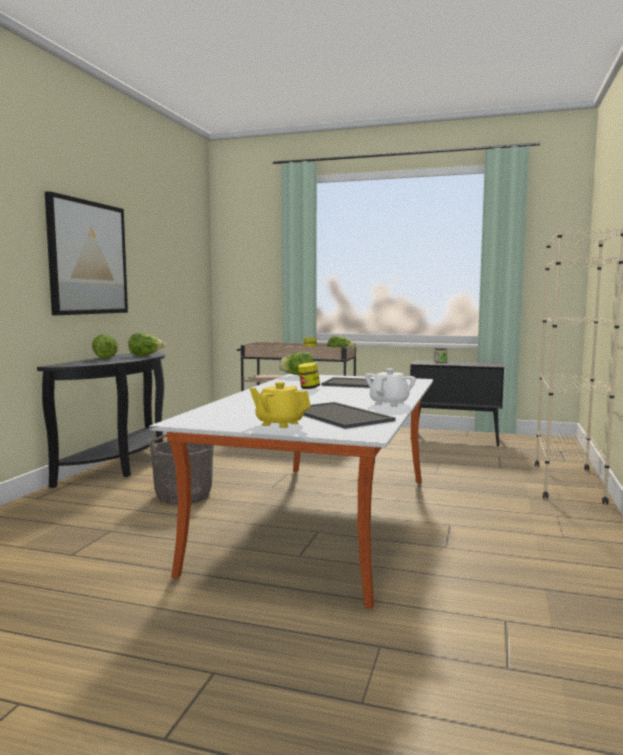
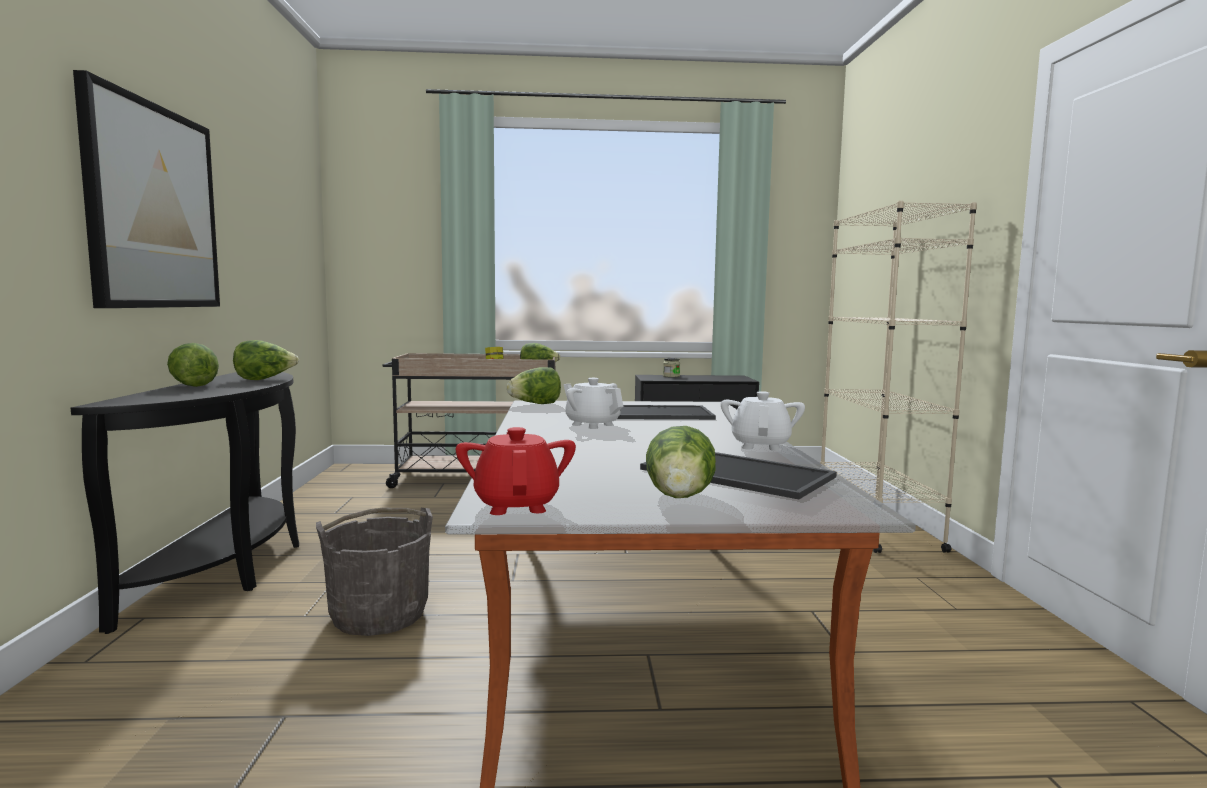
camera: 20 degrees left, 0 degrees up
(193, 421) = (517, 505): none -> red teapot
(279, 424) = (680, 499): yellow teapot -> lettuce
(308, 388) = (592, 425): jar -> white teapot

